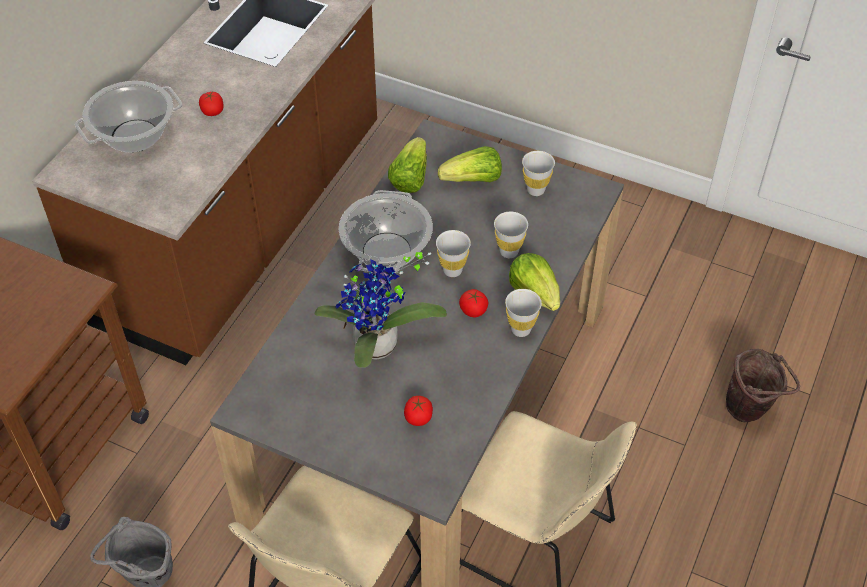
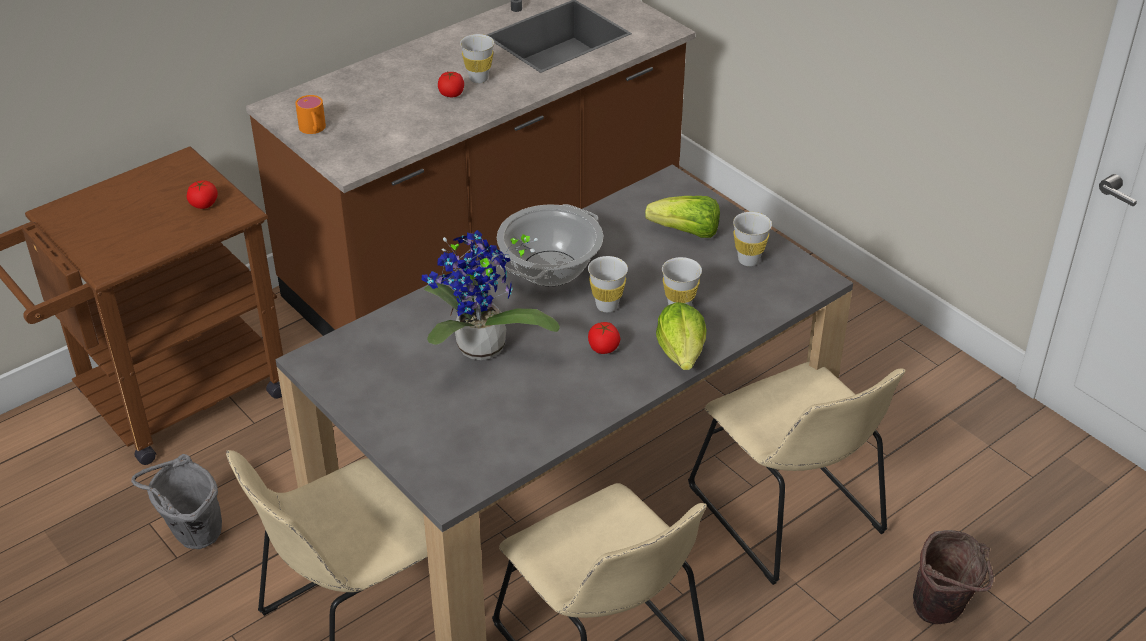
camera: 25 degrees right, 10 degrees down
(112, 186) = (313, 130): none -> orange mug
(134, 136) = (363, 95): cooking pot -> none
(410, 177) = (620, 211): lettuce -> none
(418, 417) = (478, 424): tomato -> tomato (204, 204)
(521, 329) = (642, 381): white cup -> white cup (478, 78)
(605, 372) = (790, 515): none -> beige chair

